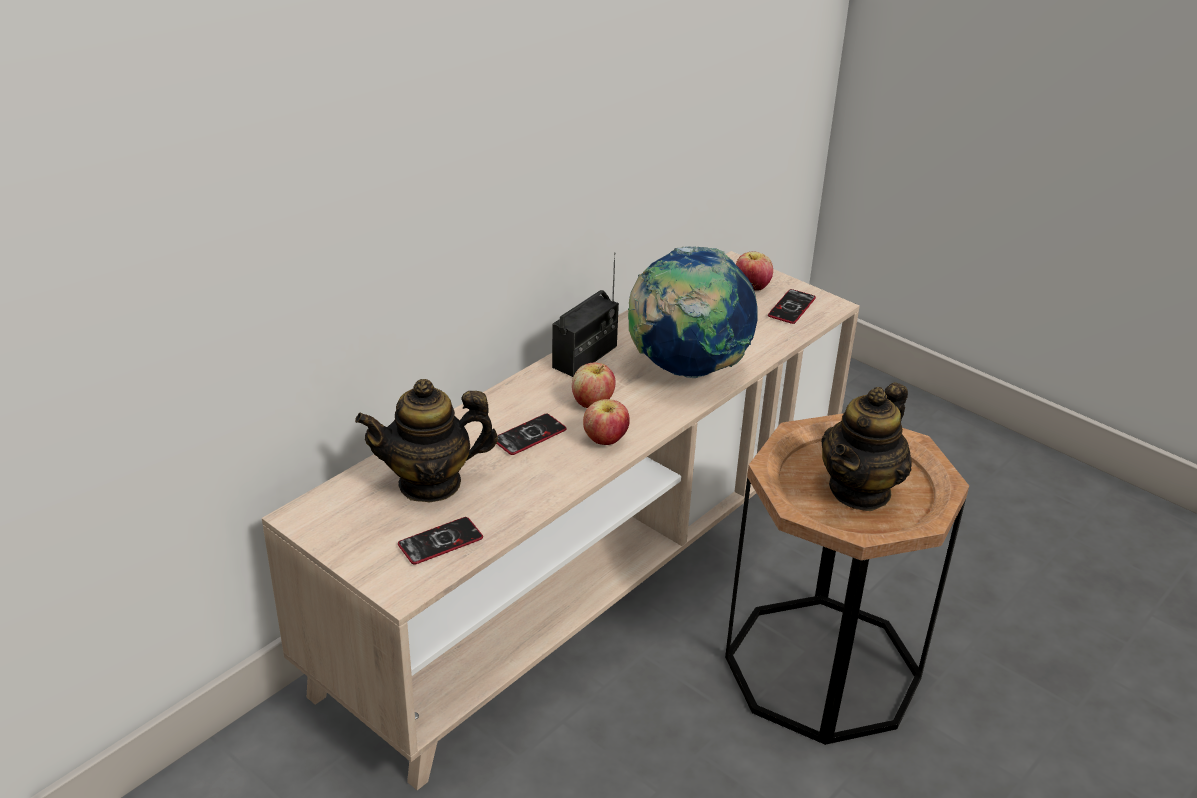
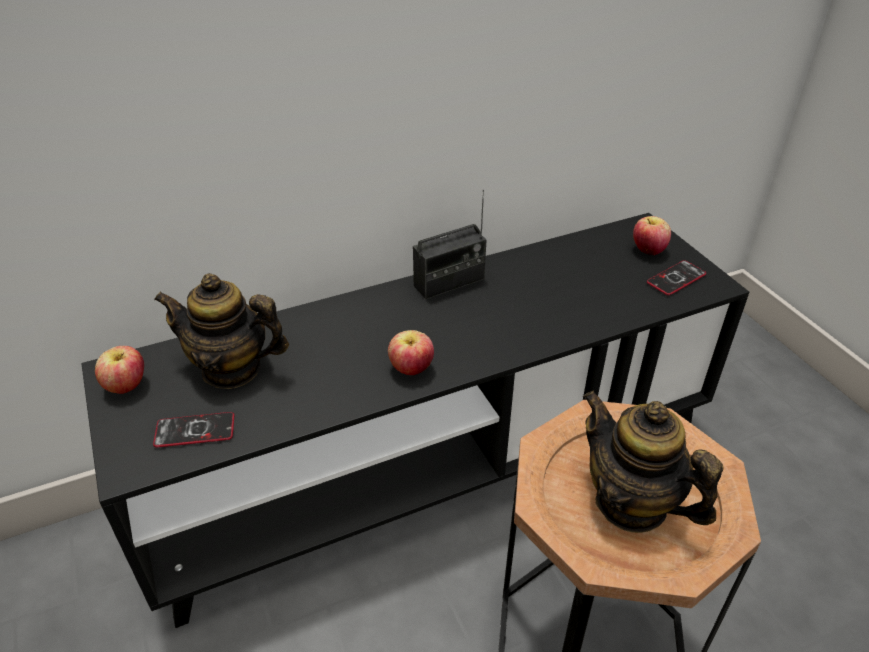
camera: 25 degrees right, 5 degrees up
(529, 435) = (348, 346): phone -> none
(592, 403) = (425, 329): apple -> apple (126, 386)
(592, 569) = (434, 467): beige tv stand -> black tv stand
(687, 369) = (534, 317): globe -> none
(860, 490) = (631, 503): teapot -> teapot turned 75 degrees clockwise

